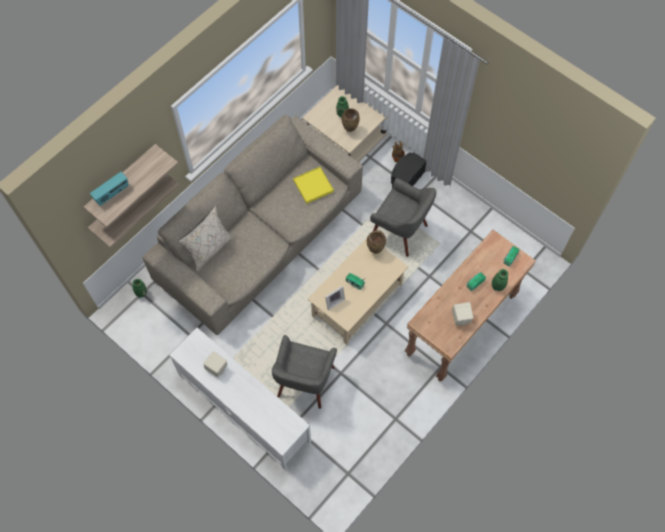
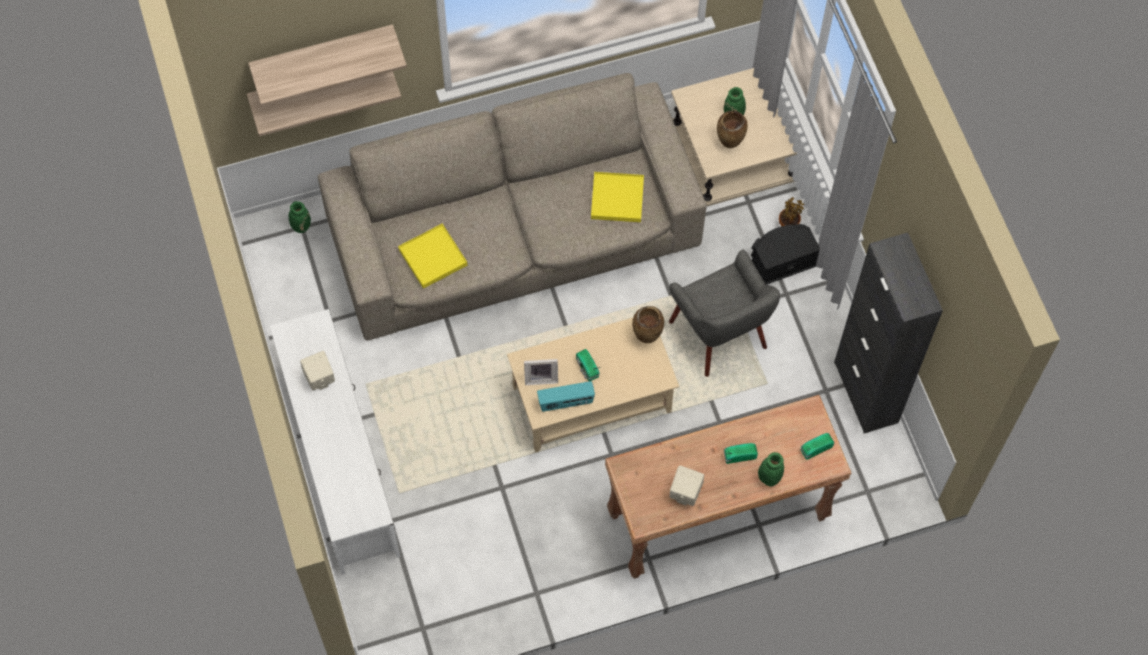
camera: 30 degrees right, 0 degrees up
(112, 194) = (294, 64): radio -> radio (566, 402)
(209, 249) = (415, 212): beige pillow -> none
(235, 268) = (433, 257): none -> yellow tray
(304, 382) = (444, 471): grey armchair -> none
(490, 221) = (866, 392): none -> black cabinet

